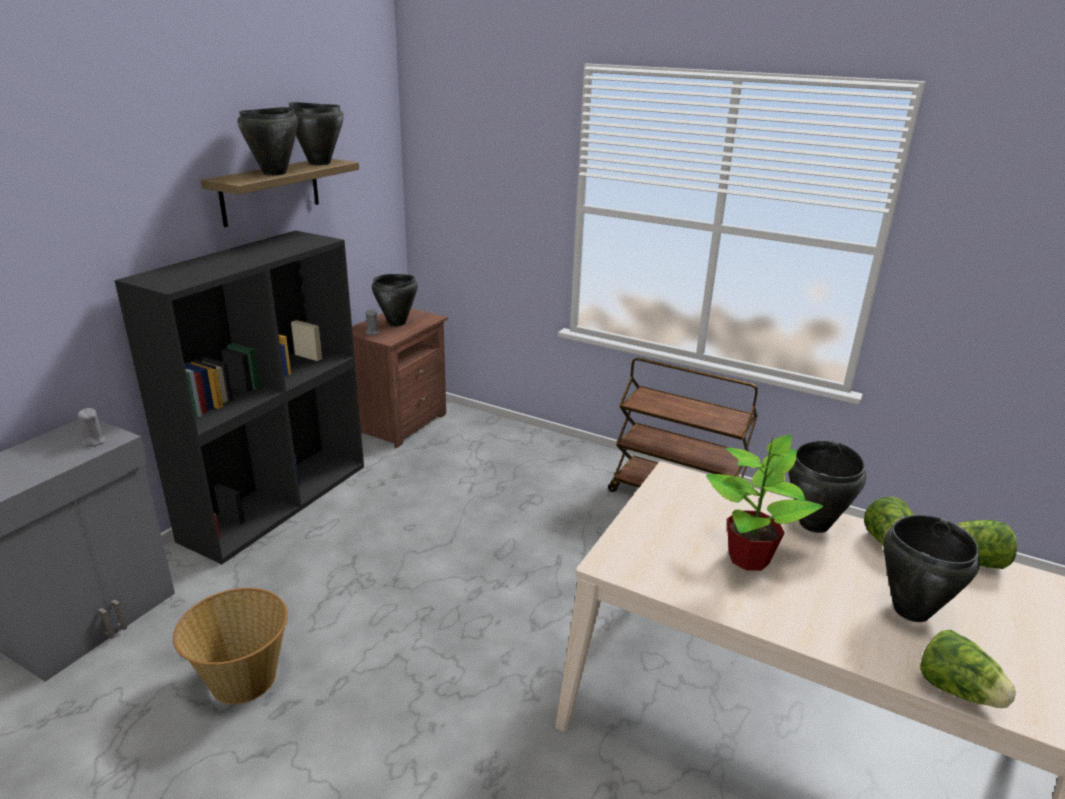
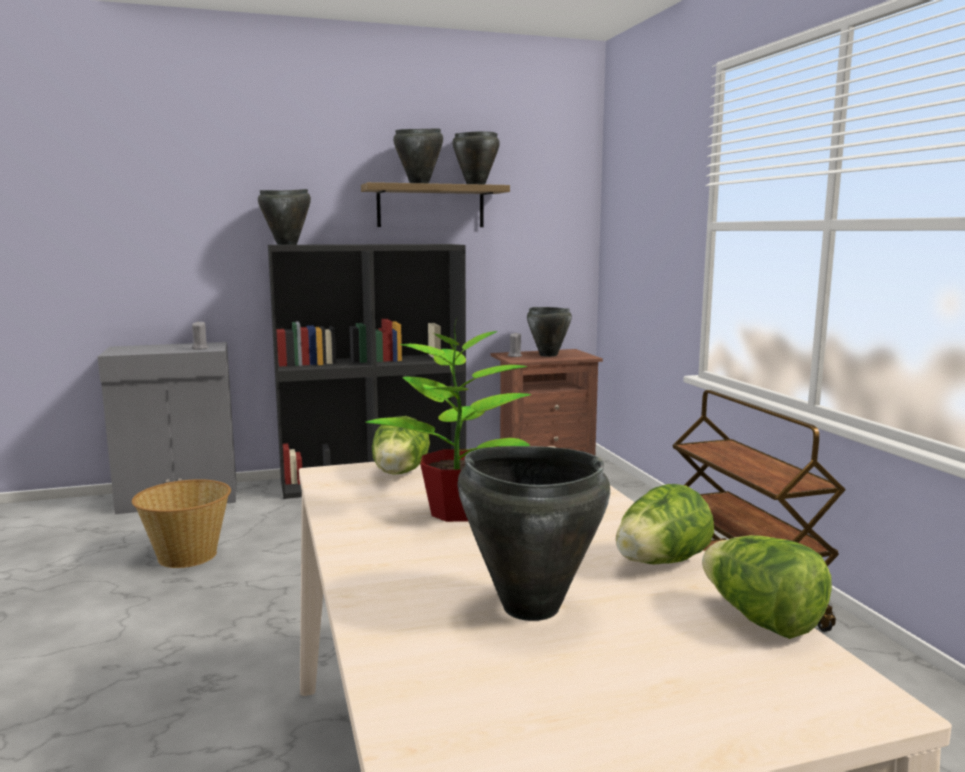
camera: 45 degrees right, 15 degrees down
(814, 524) = (604, 520): black cooking pot -> black cooking pot (287, 244)
(956, 691) = (391, 673): lettuce -> lettuce (399, 474)

